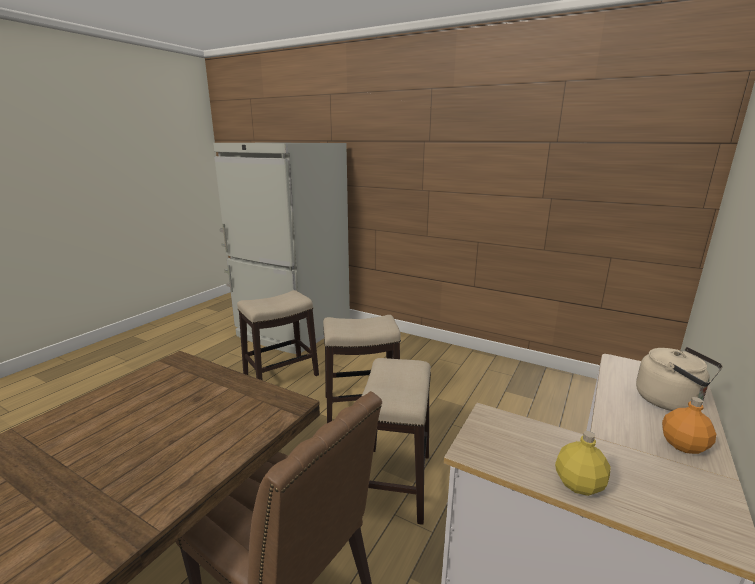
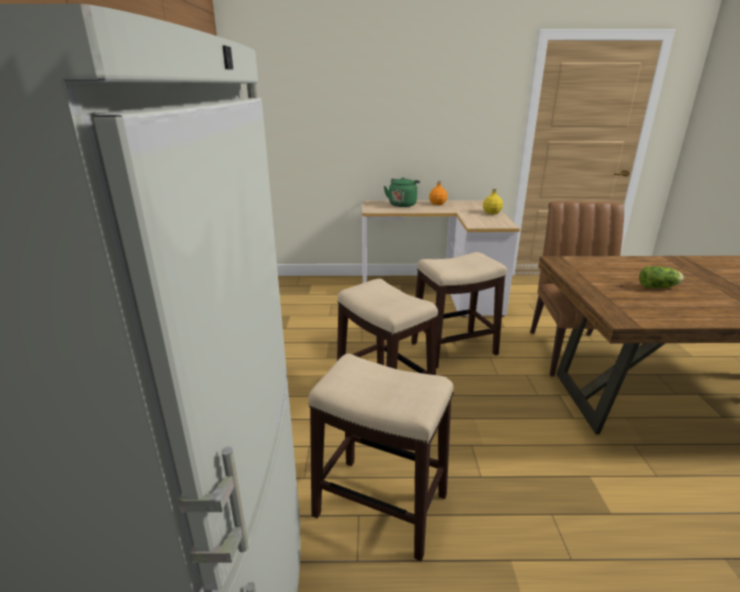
camera: 120 degrees left, 5 degrees up
(151, 422) = (659, 287): none -> lettuce
(671, 401) = (402, 204): beige kettle -> green kettle

